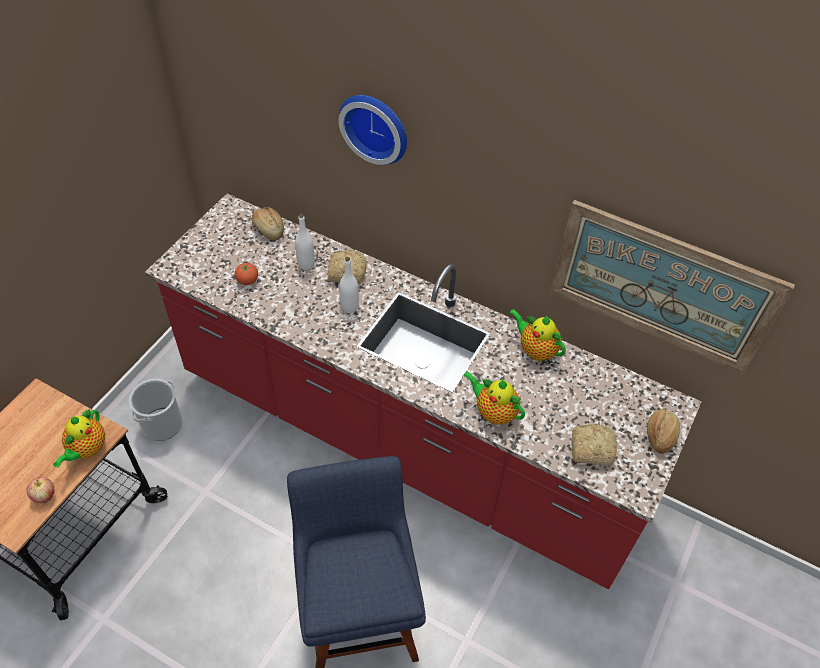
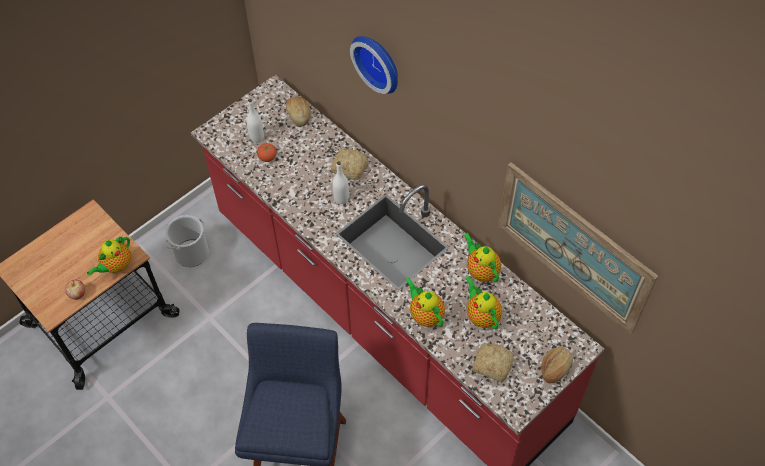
camera: 20 degrees right, 5 degrees up
(306, 264) = (319, 153): white bottle -> white bottle (257, 137)
(556, 398) = (481, 315): none -> teapot

